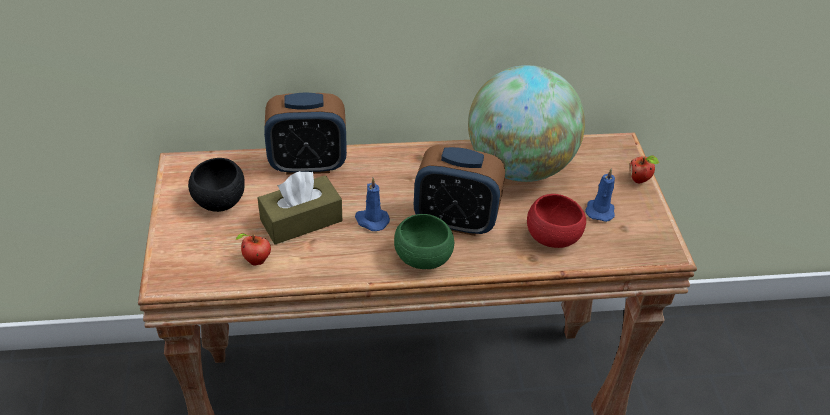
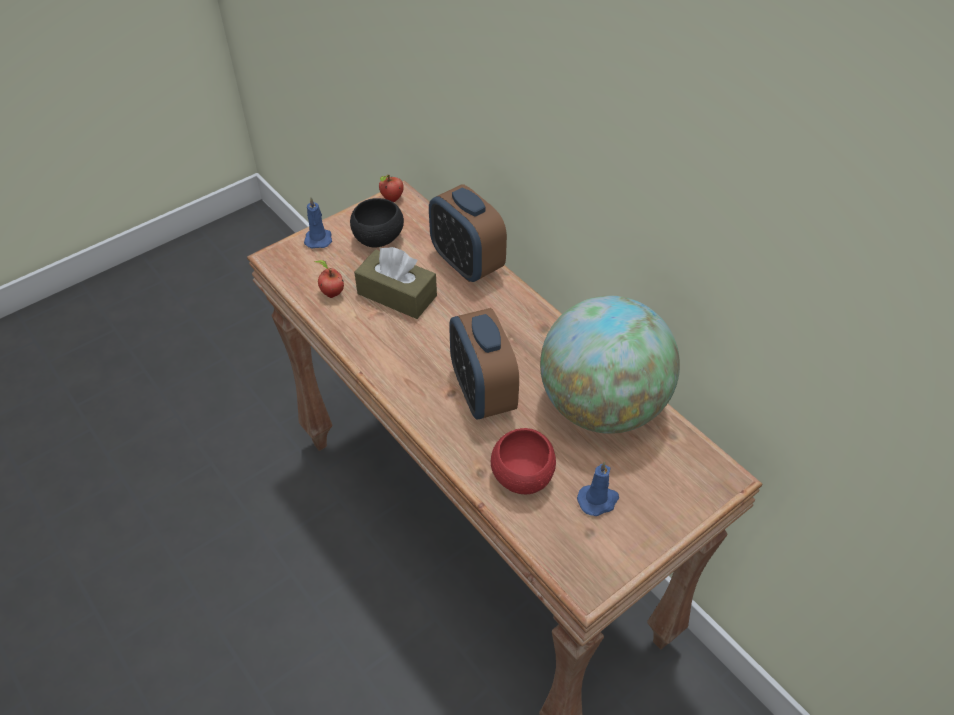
camera: 60 degrees right, 5 degrees up
(371, 220) = (434, 336): blue candle -> blue candle (318, 238)
(423, 258) = (416, 393): green bowl -> none
(640, 180) = (680, 518): apple -> apple (392, 199)

